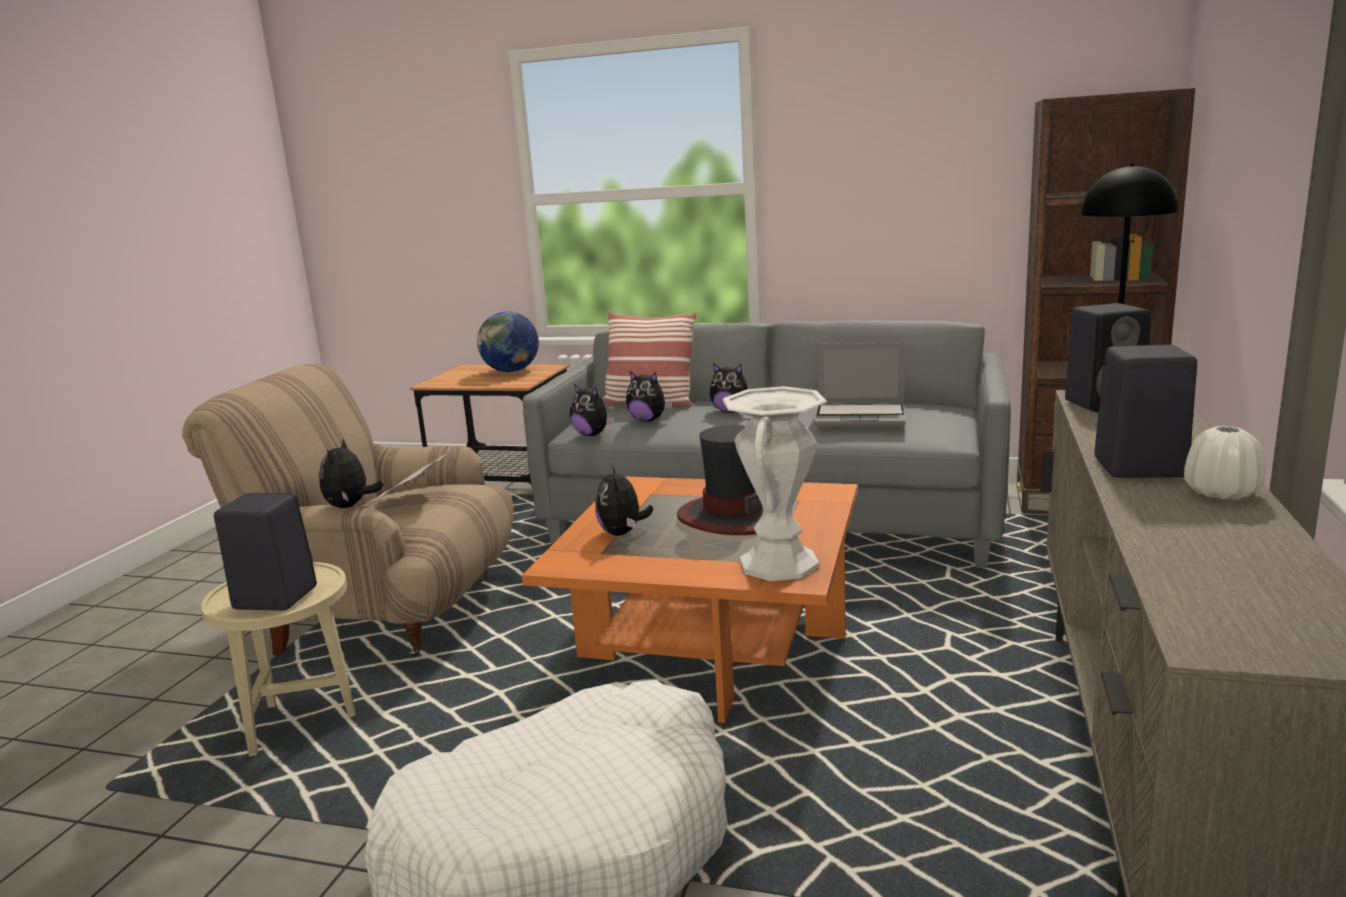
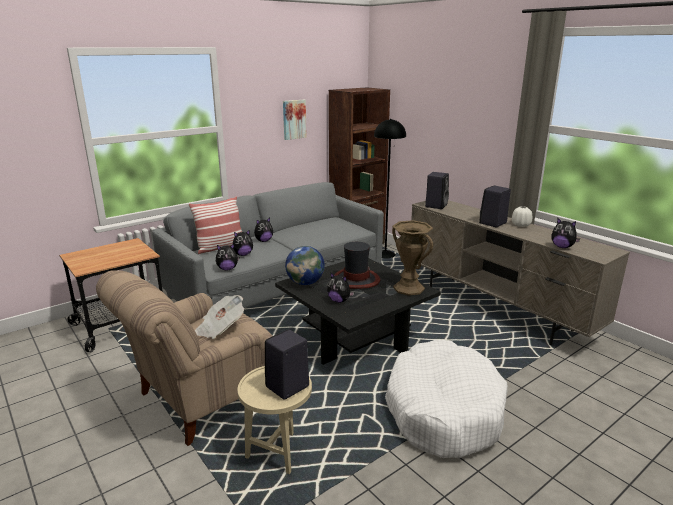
camera: 55 degrees left, 5 degrees up
(350, 506) = (236, 336): plush toy -> plush toy (562, 247)
(511, 371) = (115, 250): globe -> globe (305, 283)
(711, 647) = (355, 337): orange coffee table -> black coffee table
(778, 564) = (408, 288): white vase -> brown vase
(861, 417) = (325, 229): laptop -> none
(931, 174) = (293, 119): none -> picture

